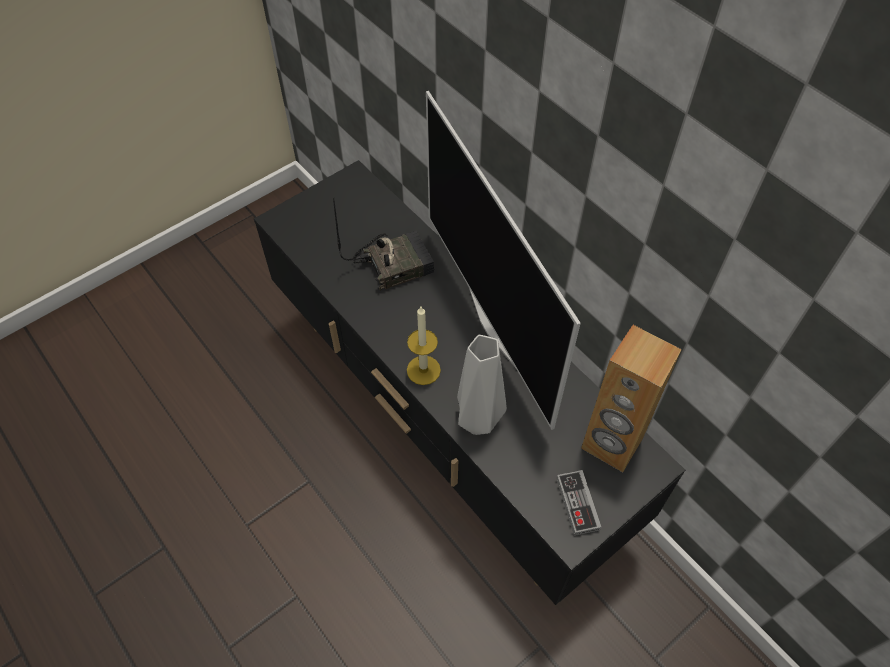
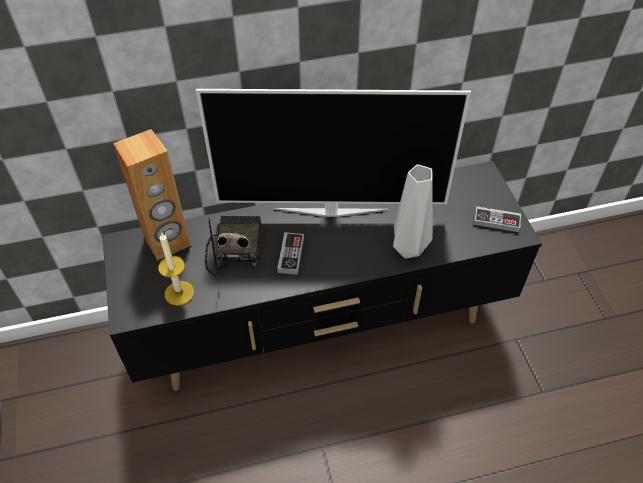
camera: 65 degrees left, 5 degrees down
(410, 313) = (291, 255): none -> game controller
(423, 370) = (348, 265): candle -> candle (179, 293)
(611, 444) = (460, 187): brown speaker -> brown speaker (167, 242)

